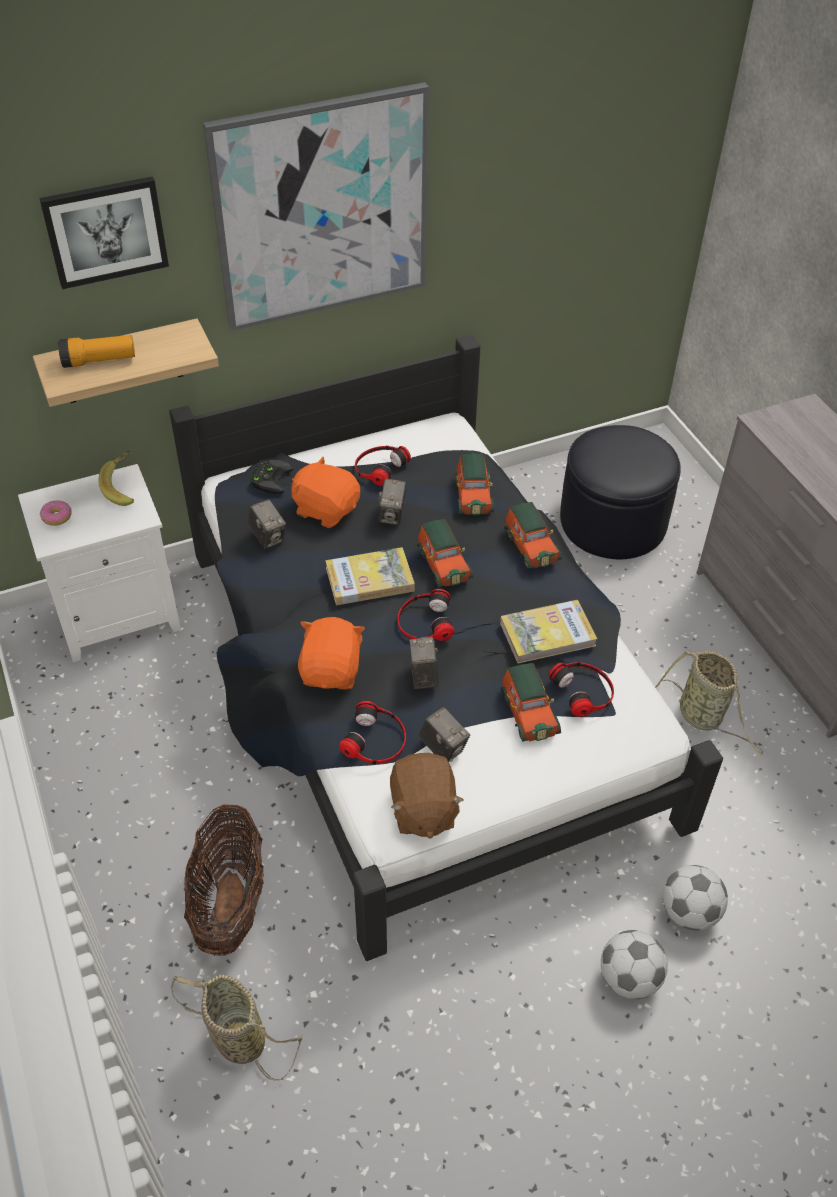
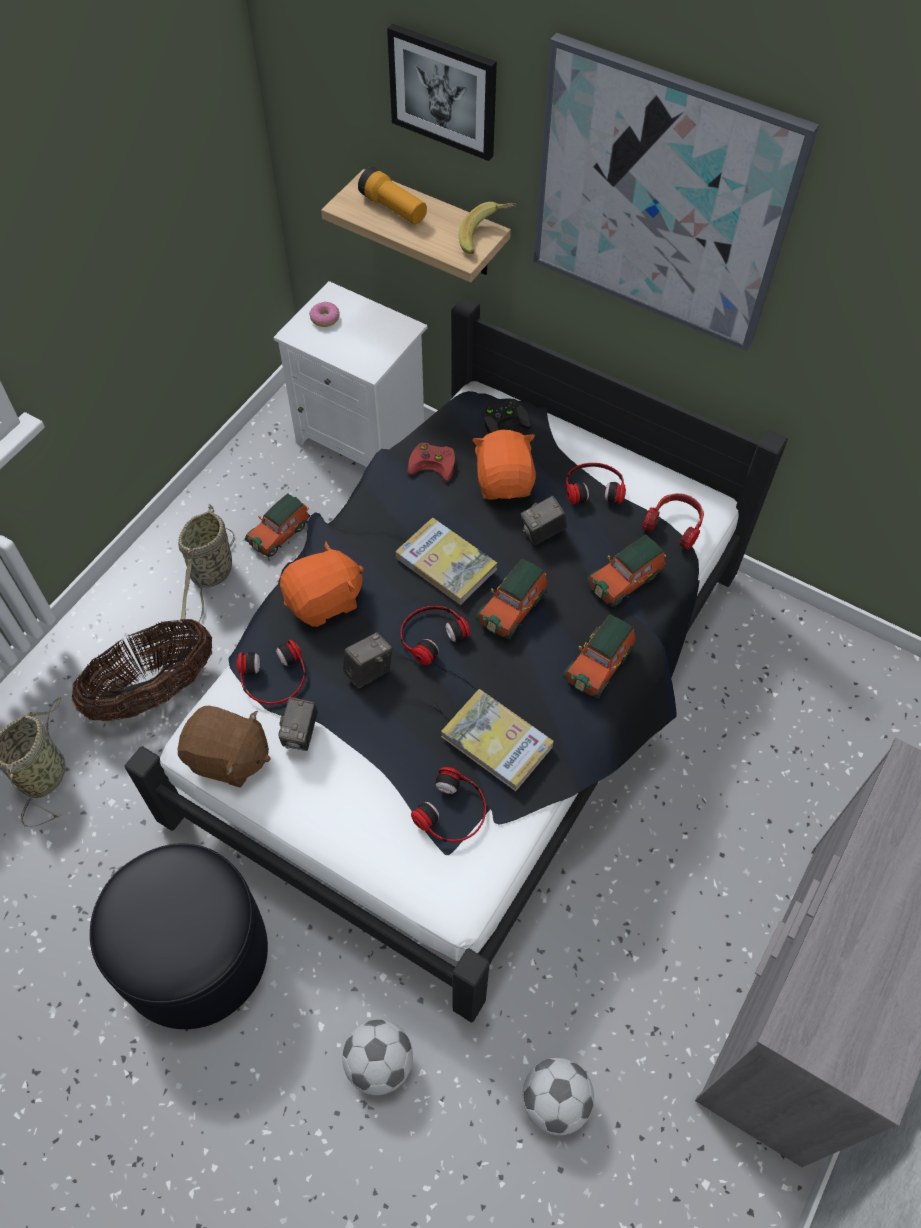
camera: 55 degrees right, 10 degrees up
(125, 488) = (392, 336): banana -> banana (487, 238)
(268, 537) = (434, 463): camera -> red game controller
(422, 810) = (228, 758): brown plush toy -> brown plush toy turned 120 degrees counterclockwise
(451, 447) = (675, 524): none -> headphones
(528, 711) = (394, 778): toy car -> toy car (280, 532)
(613, 521) = (811, 732): black ottoman -> black ottoman (195, 953)
(629, 978) = (275, 1045): football -> football (555, 1102)
(703, 717) = (622, 957): basket -> basket (211, 575)

